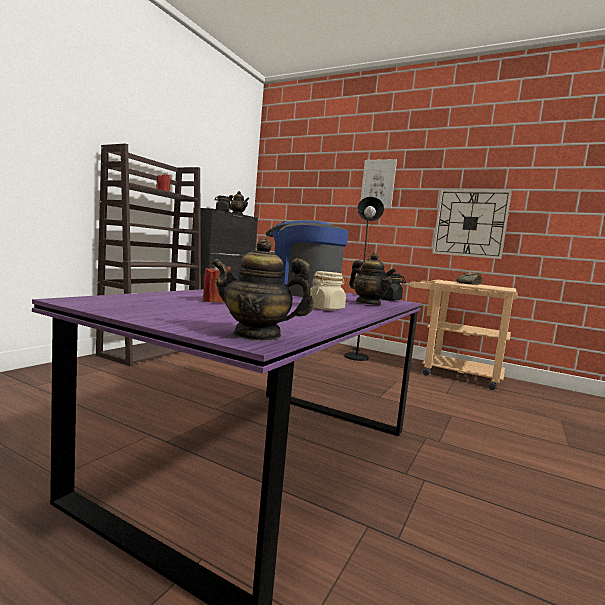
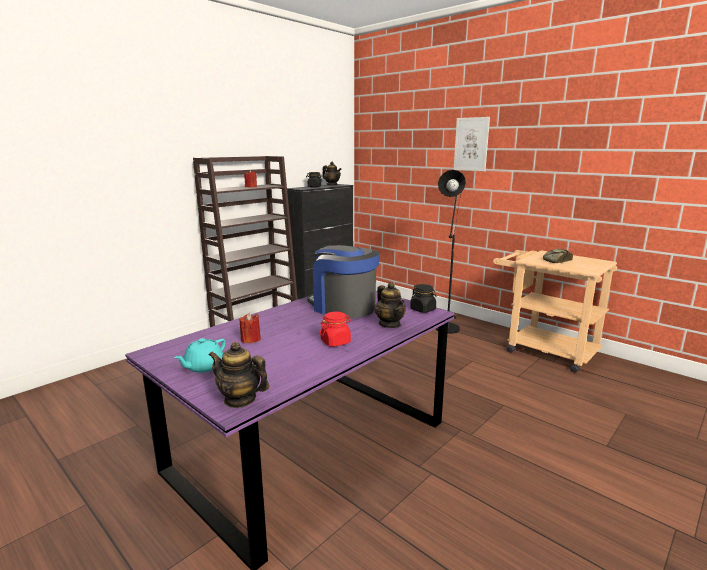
camera: 15 degrees right, 10 degrees up
(170, 312) = (203, 367): none -> turquoise teapot
(325, 308) = (335, 342): beige jar -> red jar
(470, 223) = (568, 188): wall clock -> none

